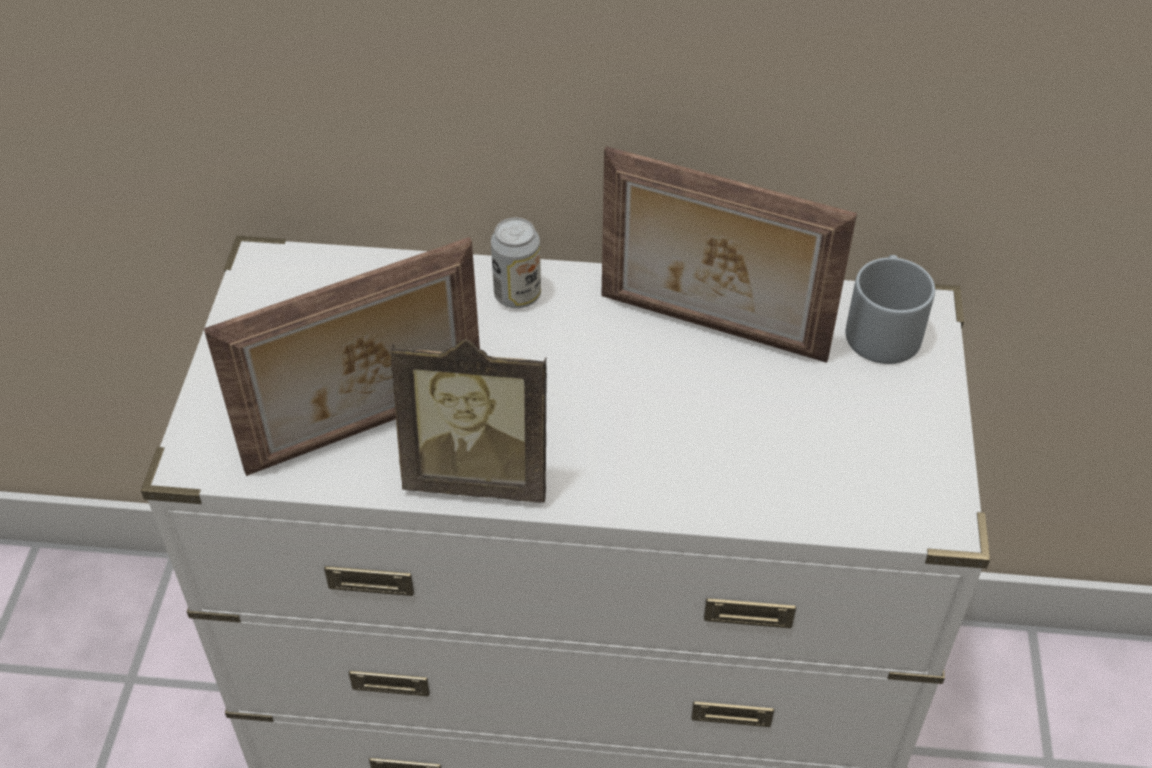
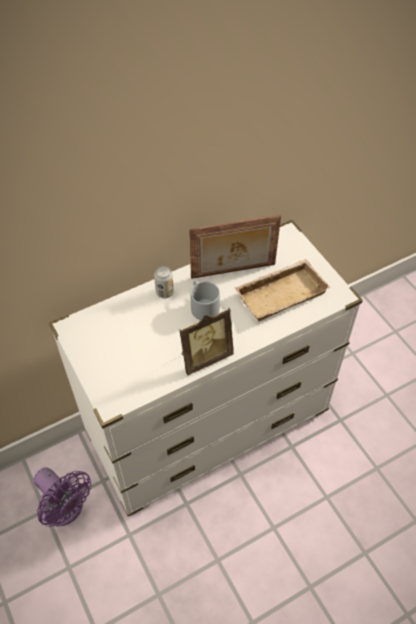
camera: 35 degrees left, 5 degrees up
(167, 699) = (64, 508): none -> purple fan
(368, 431) = (158, 363): picture frame -> none
(786, 431) = (281, 292): none -> beige tray
(881, 326) = (281, 244): grey mug -> grey mug (202, 306)

